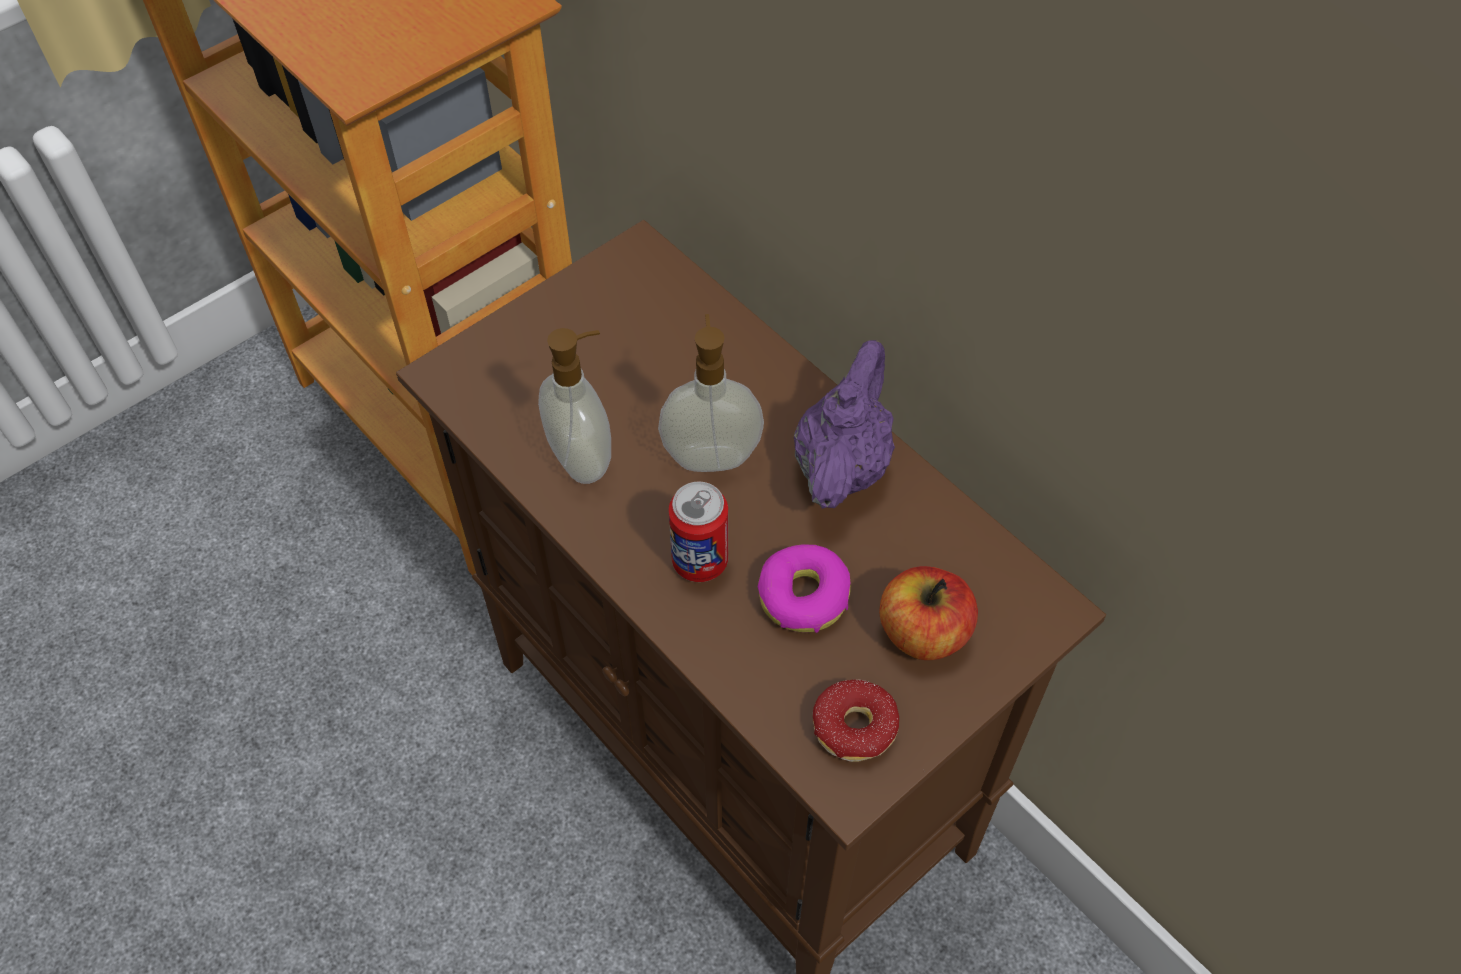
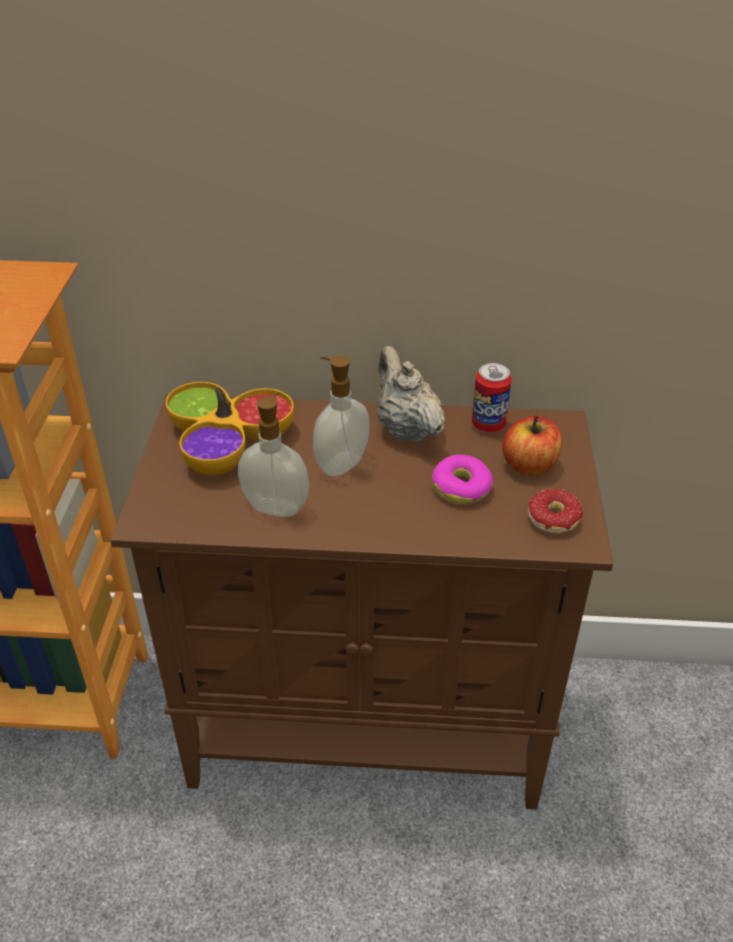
camera: 45 degrees left, 15 degrees down
(633, 330) = (227, 440): none -> bowl
(700, 561) = (395, 507): can -> can (488, 425)
(842, 465) = (406, 429): purple teapot -> beige teapot

